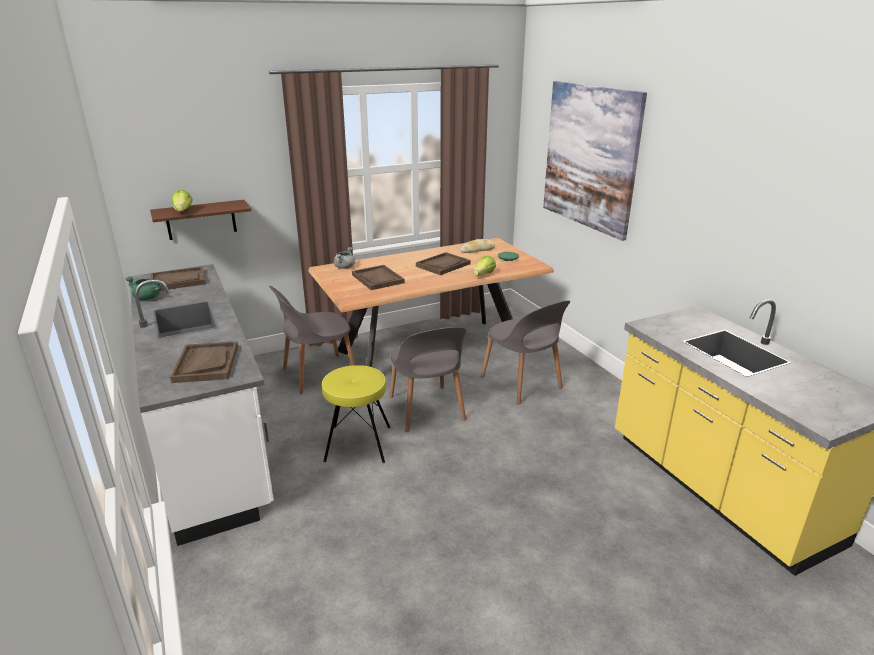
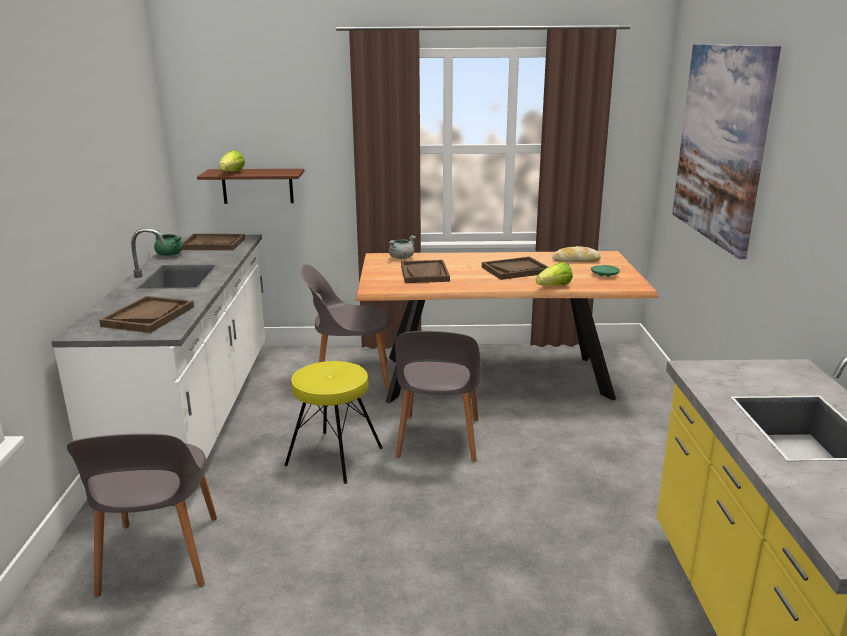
camera: 25 degrees right, 5 degrees down
(522, 383) = (581, 437): grey chair -> grey chair (159, 557)

